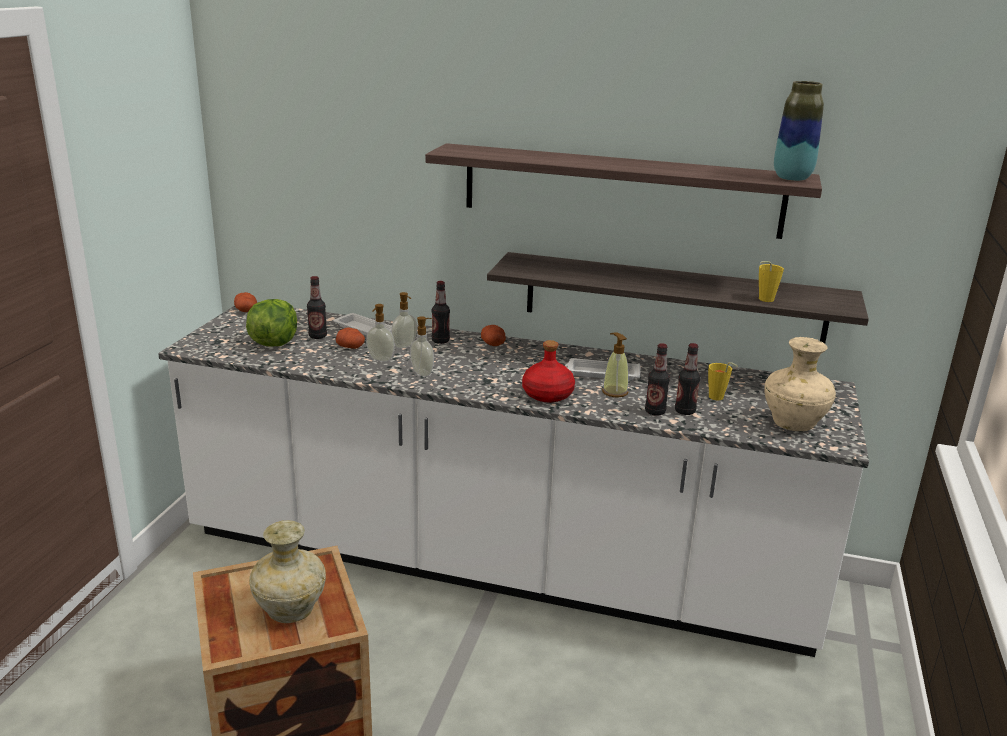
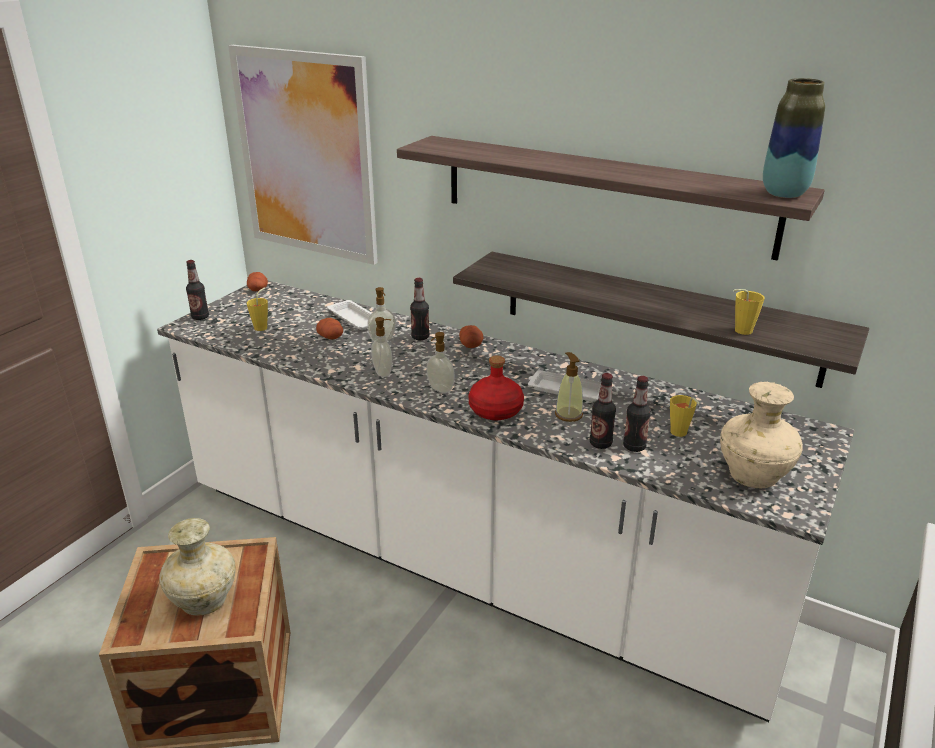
camera: 15 degrees right, 5 degrees up
(273, 343) = (262, 326): lettuce -> yellow cup
(303, 168) = (306, 155): none -> picture
(318, 336) = (307, 322): bottle -> bottle (200, 317)
(380, 359) = (351, 353): soap dispenser -> soap dispenser (440, 389)

